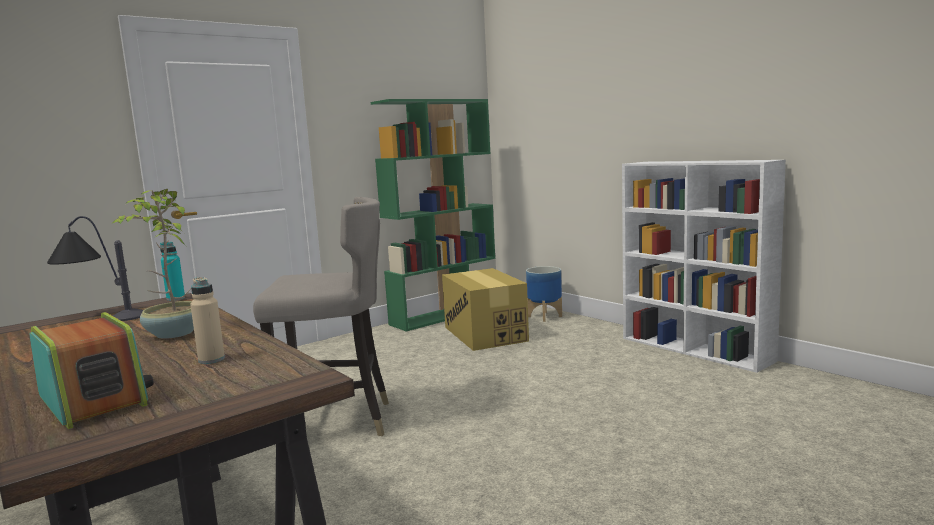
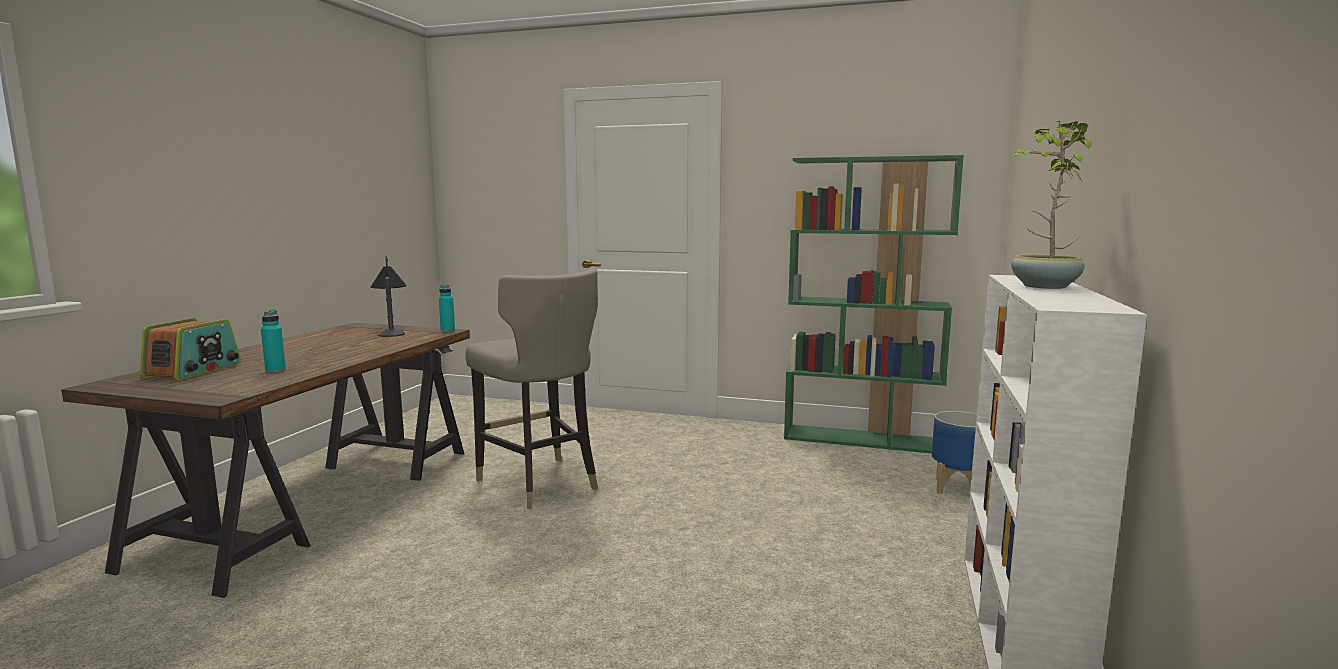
camera: 55 degrees right, 0 degrees up
(173, 334) = (343, 351): potted plant -> potted plant (1043, 286)
(211, 360) = (275, 370): beige bottle -> turquoise bottle
(485, 334) = (837, 474): cardboard box -> none

